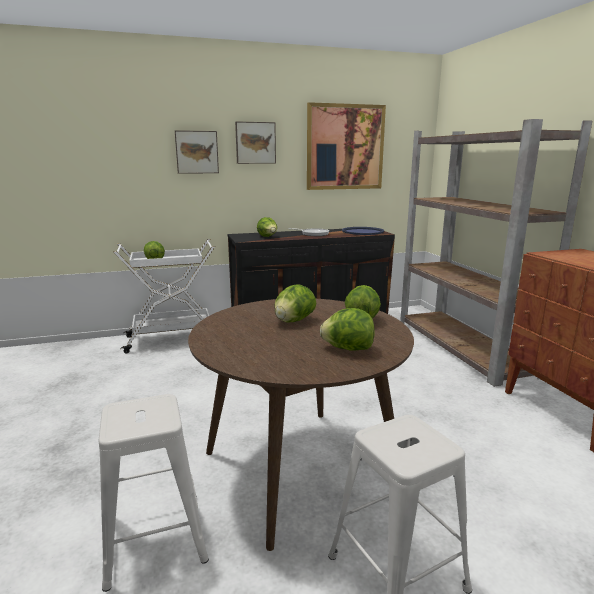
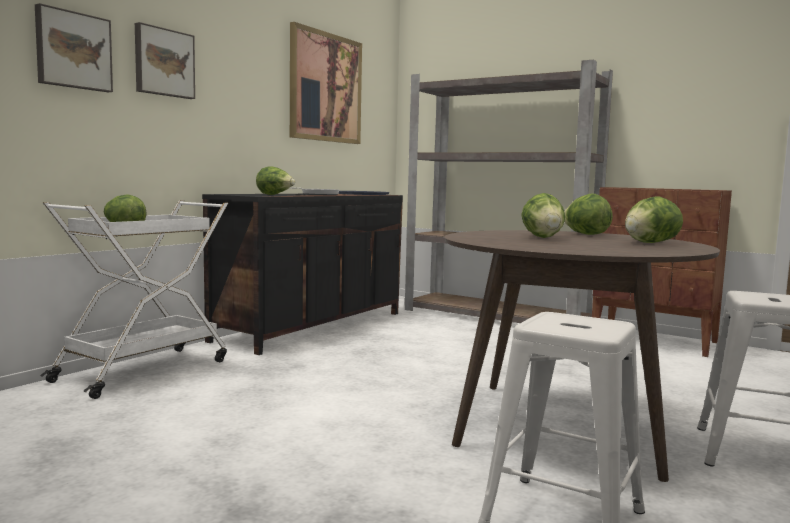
camera: 40 degrees left, 10 degrees down
(255, 143) = (235, 63): picture -> picture (73, 50)

